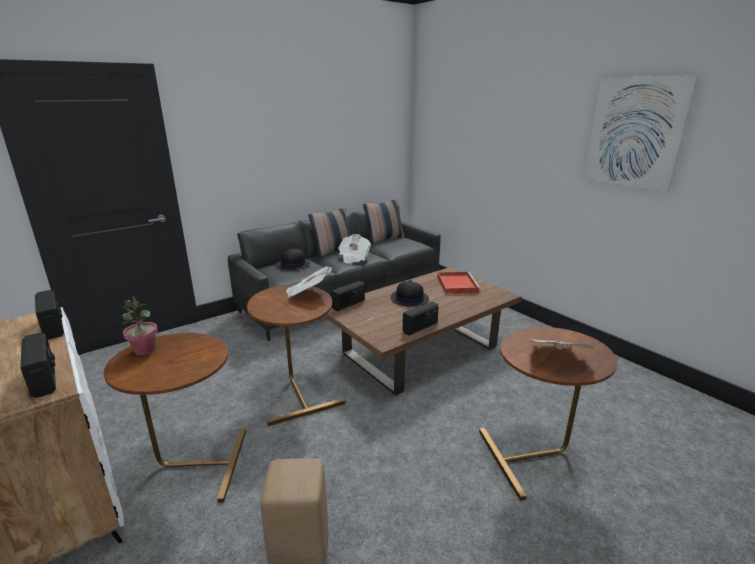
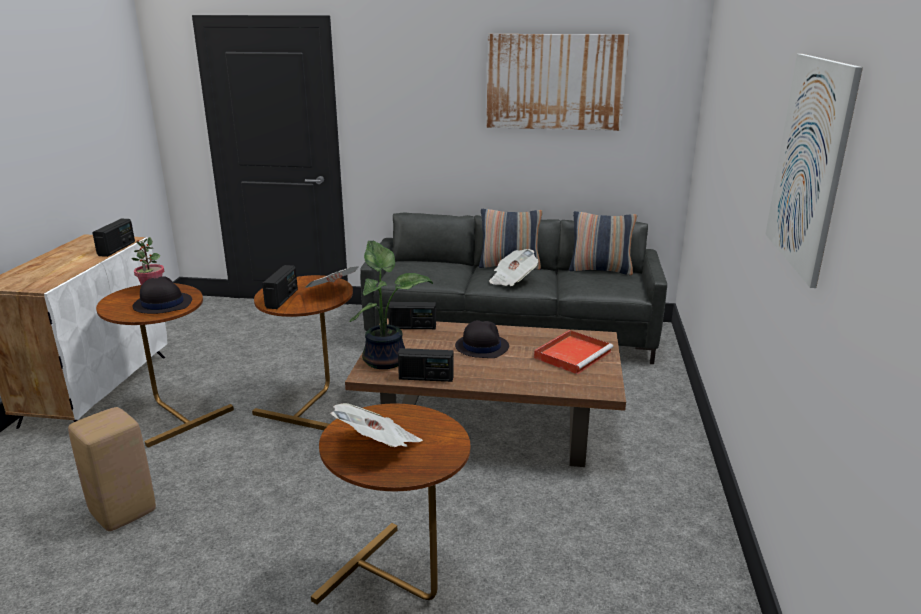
camera: 45 degrees right, 0 degrees up
(44, 378) = (51, 278): radio -> radio (282, 299)
(292, 265) = (433, 267): black hat -> black hat (162, 304)
(335, 116) = (555, 82): none -> picture
(377, 328) = (386, 359): none -> potted plant

